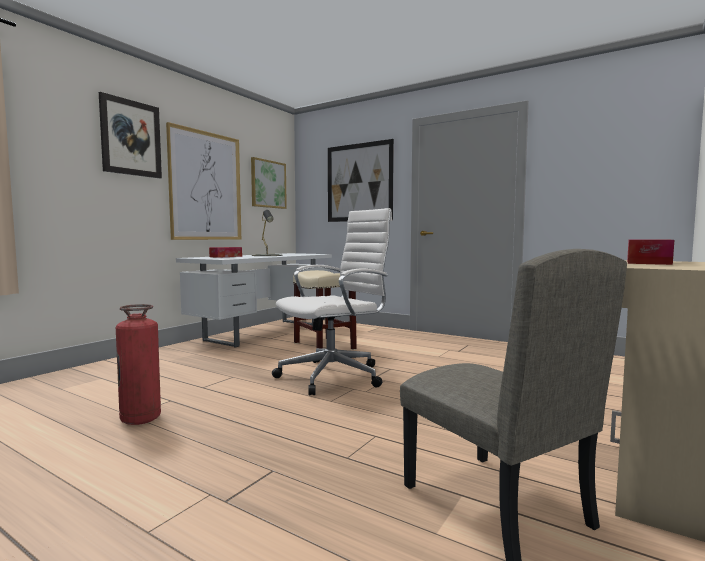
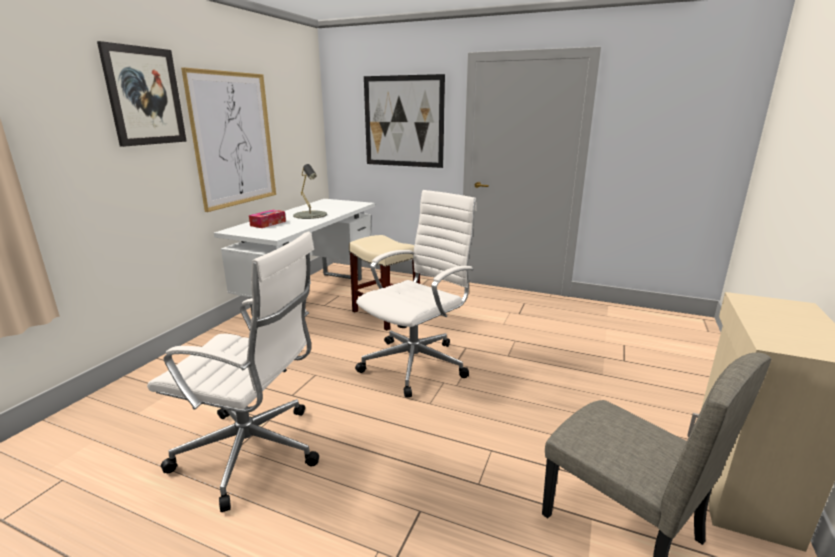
camera: 10 degrees left, 15 degrees up
(140, 419) = (253, 453): fire extinguisher -> white office chair
(268, 184) = (297, 122): picture -> none
(648, 262) = (756, 311): tissue box -> none

